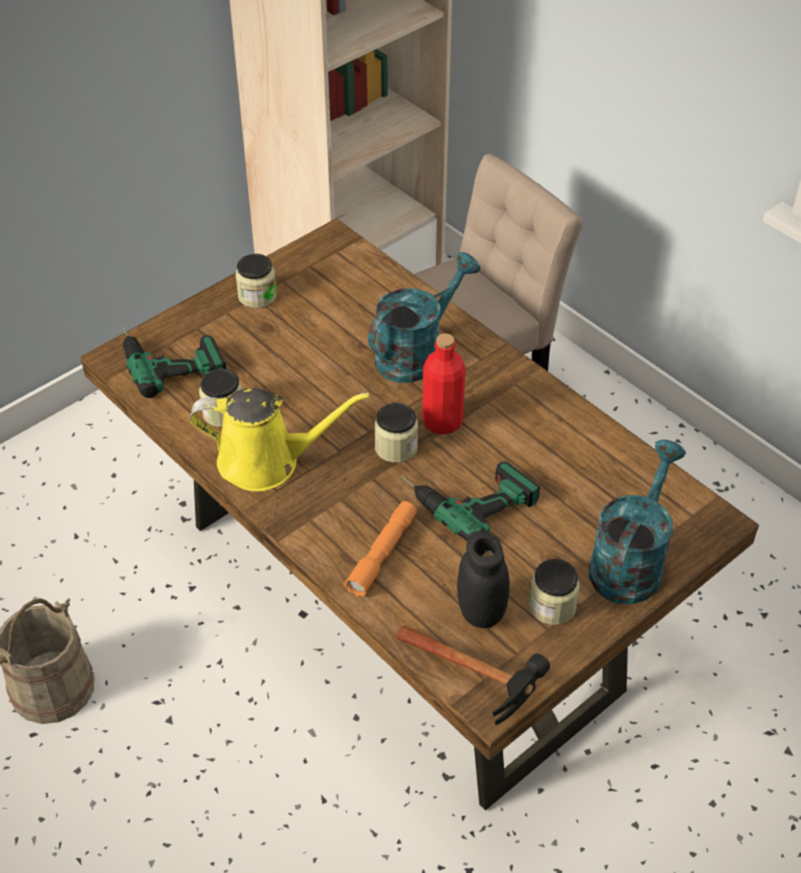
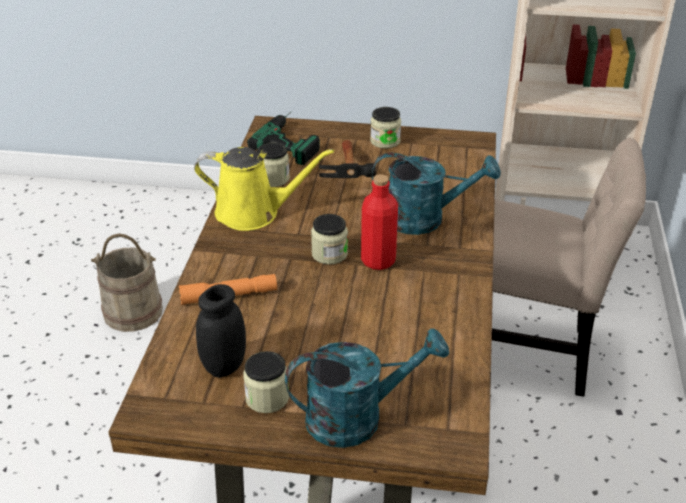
camera: 50 degrees right, 10 degrees down
(267, 461) = (253, 213): yellow watering can -> yellow watering can turned 45 degrees counterclockwise
(466, 495) = (324, 304): power drill -> none
(481, 687) = (156, 400): hammer -> hammer (349, 180)

